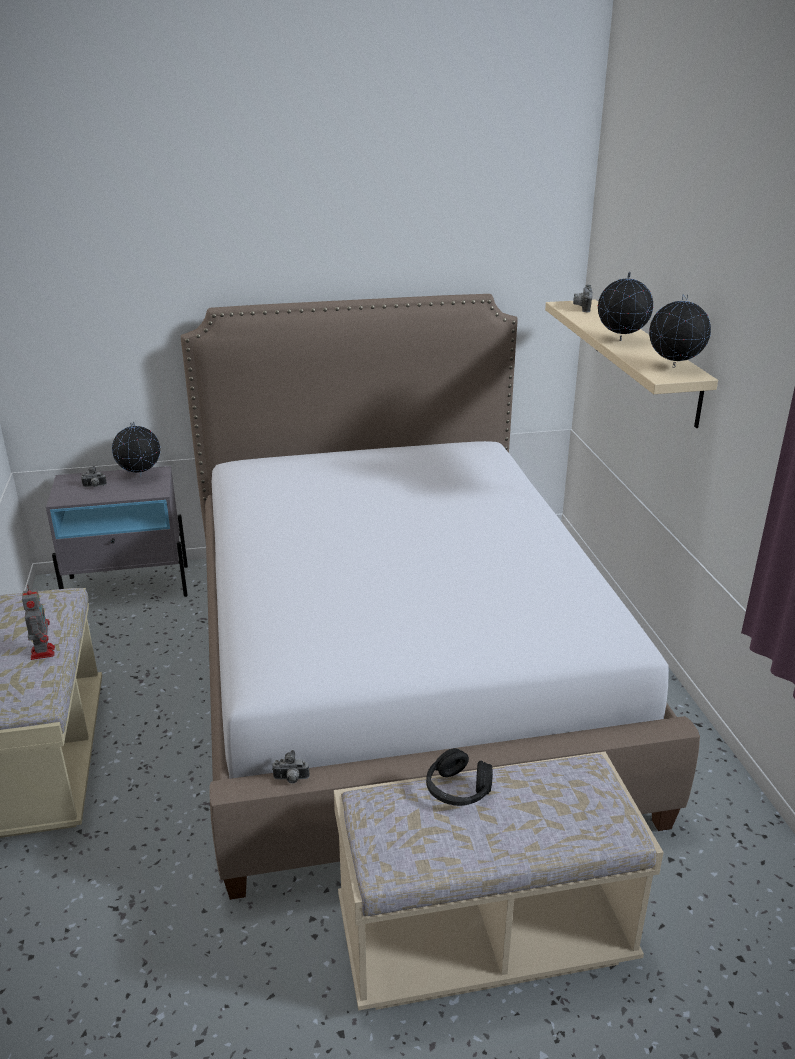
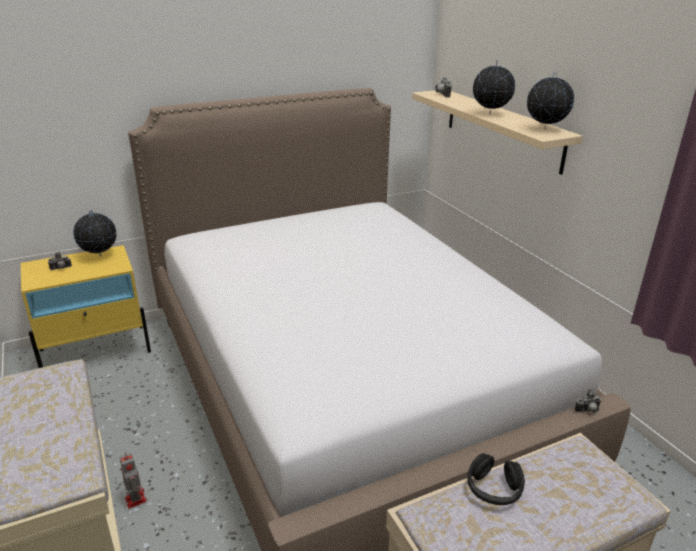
camera: 15 degrees left, 0 degrees up
(43, 652) = (65, 425): toy robot -> toy robot (135, 499)
(128, 586) = (96, 351): grey nightstand -> yellow nightstand
(291, 779) = (339, 506): camera -> camera (588, 411)

